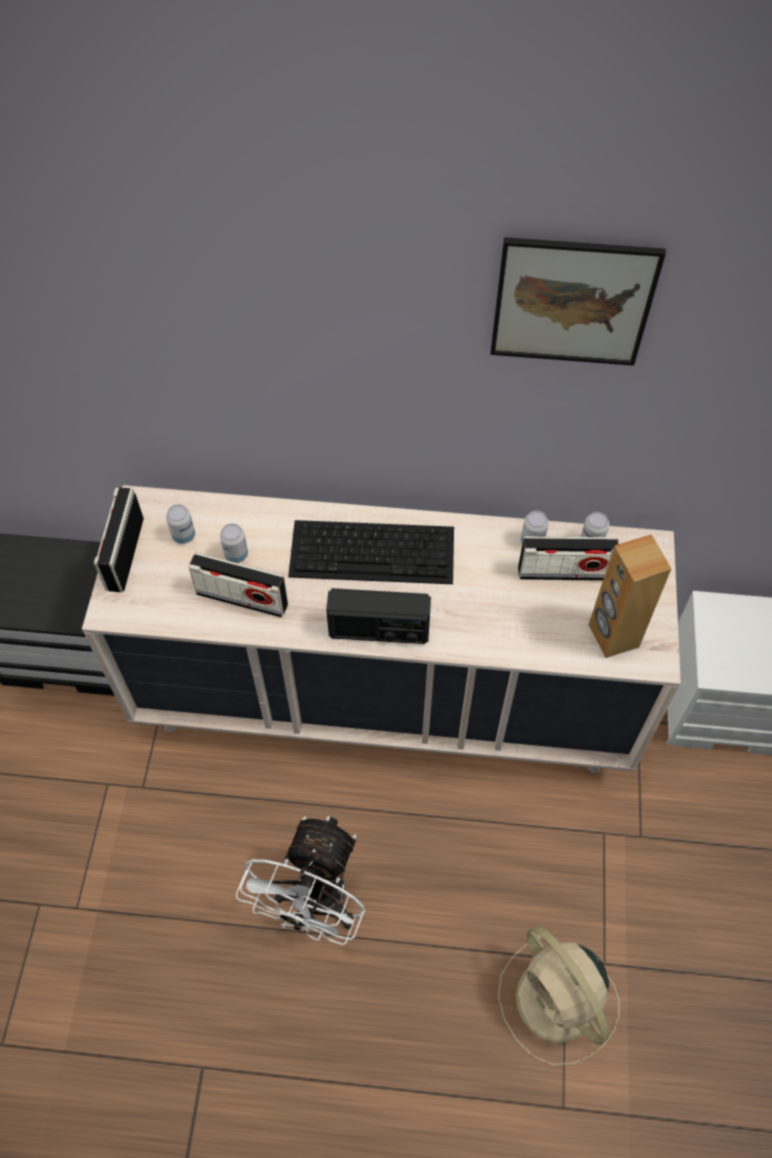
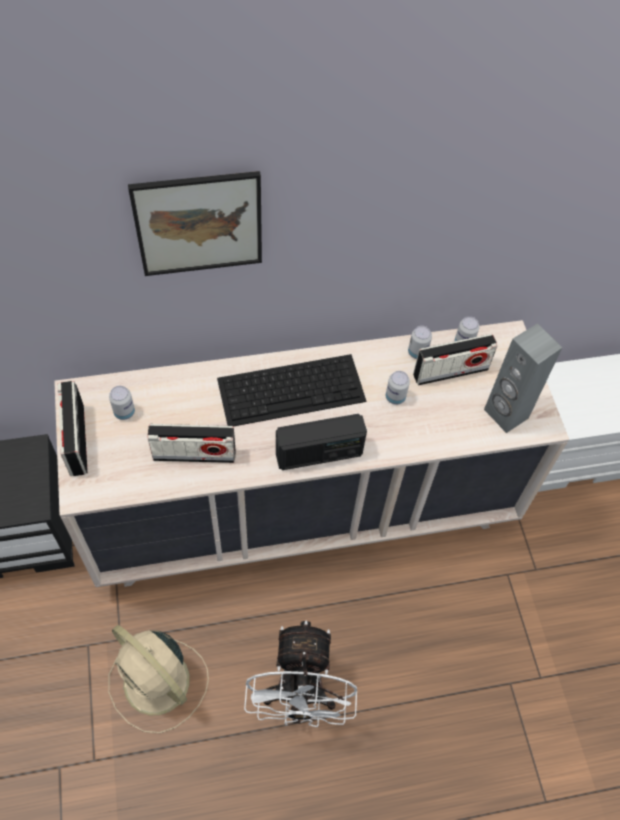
camera: 20 degrees left, 0 degrees up
(236, 554) = (176, 418): can -> can (395, 397)
(558, 1003) = (516, 719): beige fan -> beige fan (158, 683)
(572, 302) = (449, 142): picture -> picture (199, 224)
(612, 636) = (505, 414): brown speaker -> grey speaker

